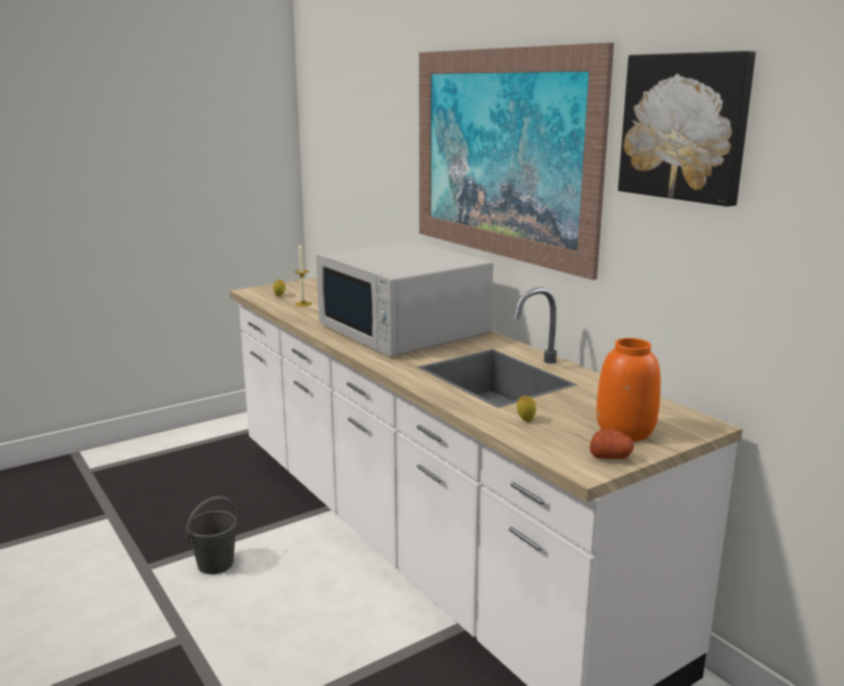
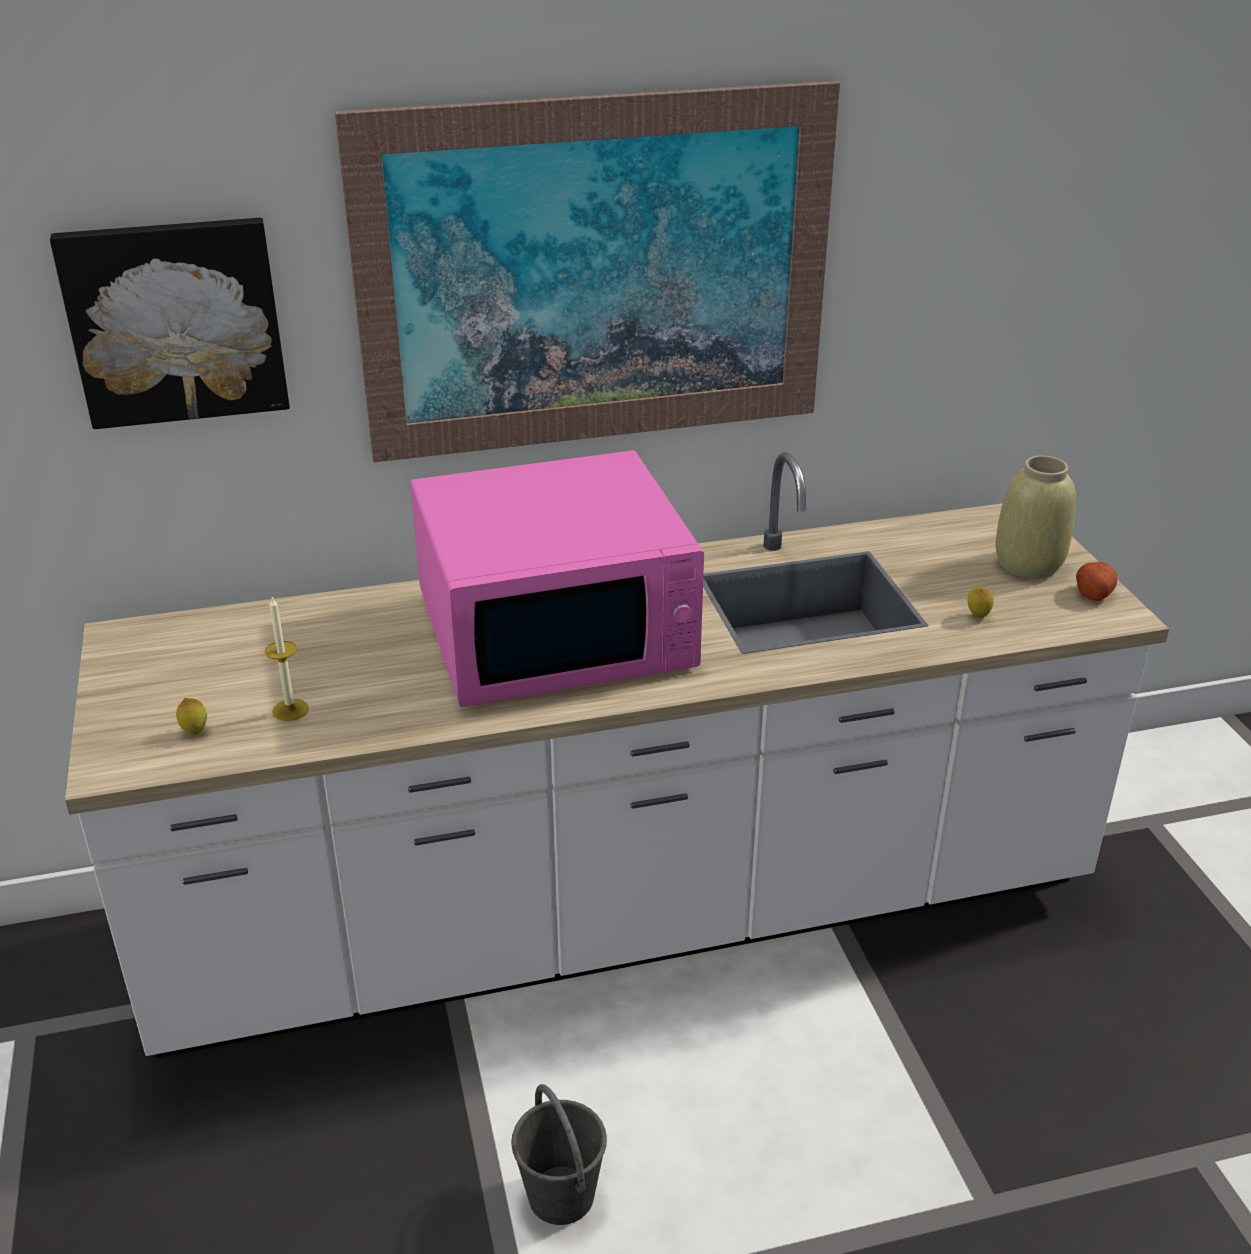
camera: 70 degrees left, 15 degrees up
(404, 331) = (557, 630): white microwave -> pink microwave
(626, 432) = (1029, 564): orange vase -> beige vase
(685, 127) = (952, 185): picture -> picture (176, 321)

